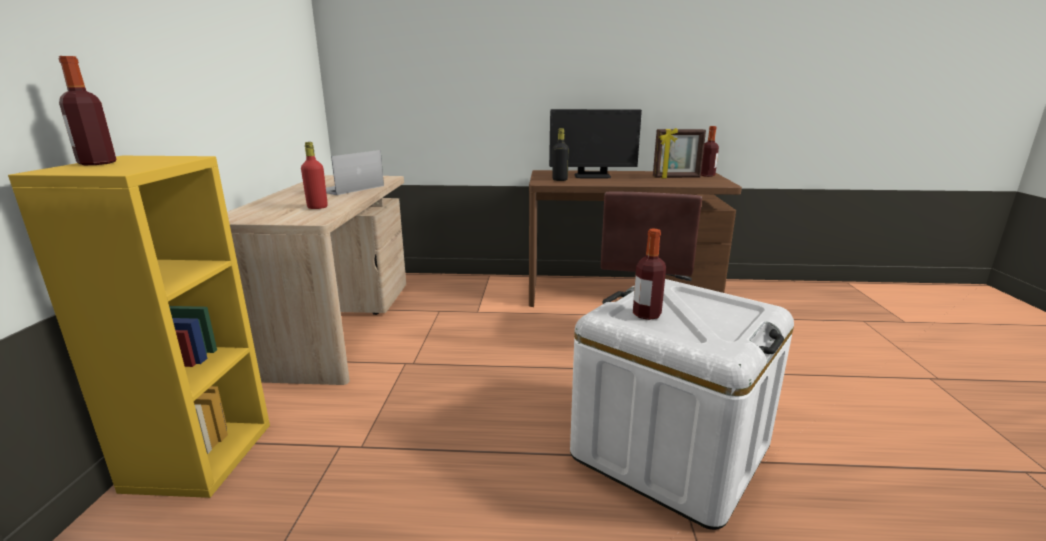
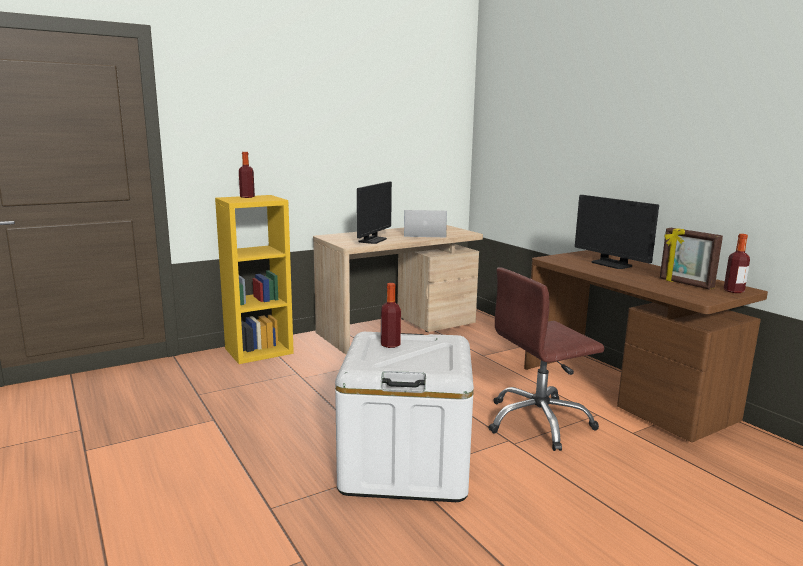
camera: 55 degrees right, 5 degrees down
(317, 207) = (372, 240): red bottle -> monitor
(560, 180) = (569, 260): black bottle -> none

